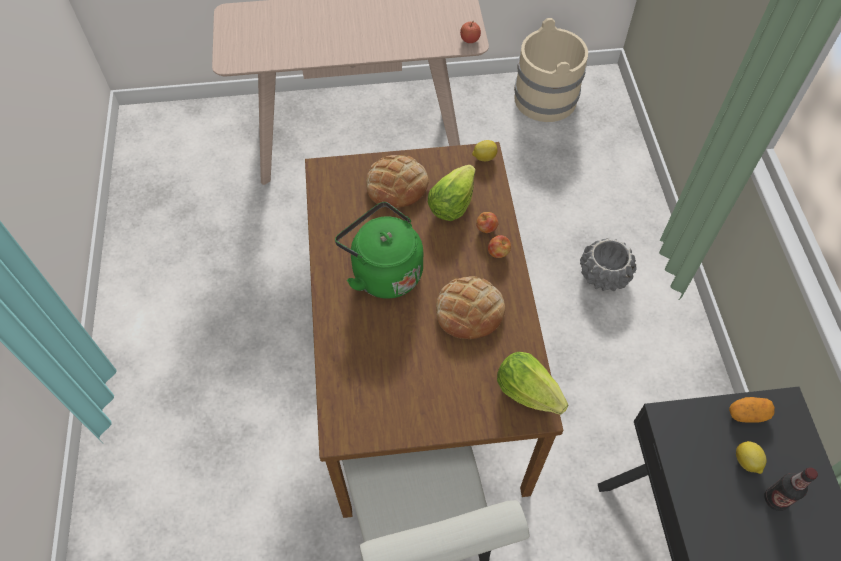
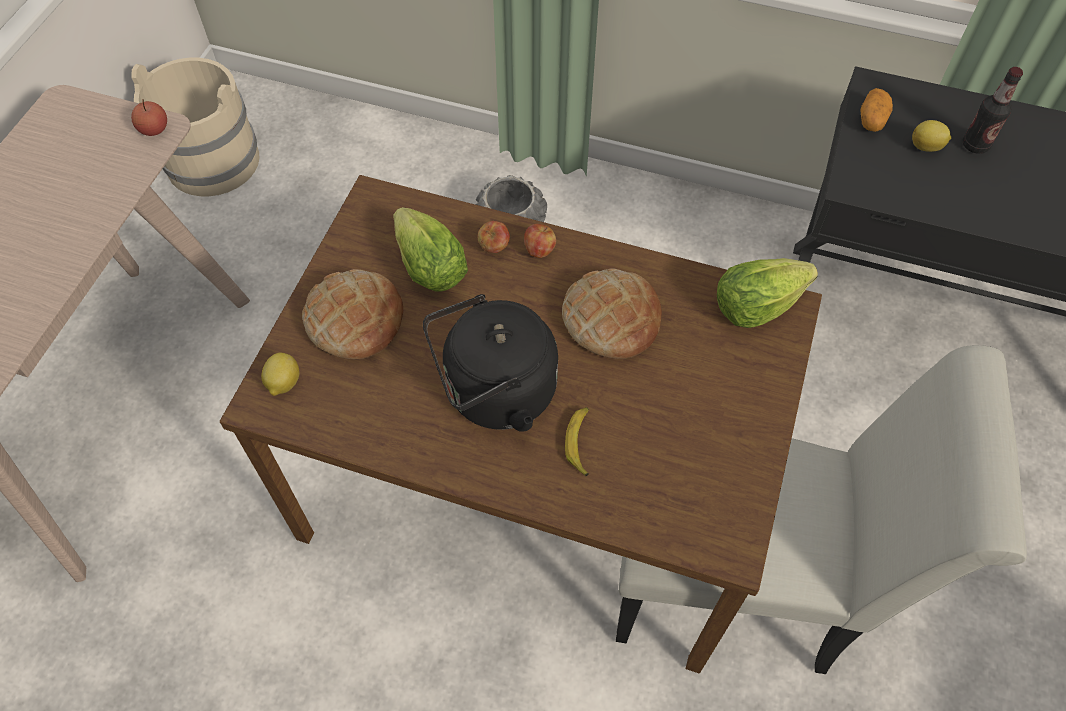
camera: 65 degrees left, 0 degrees up
(372, 327) = (580, 443): none -> banana
(383, 271) = (494, 393): green kettle -> black kettle
(484, 157) = (375, 201): lemon -> lemon (283, 383)

